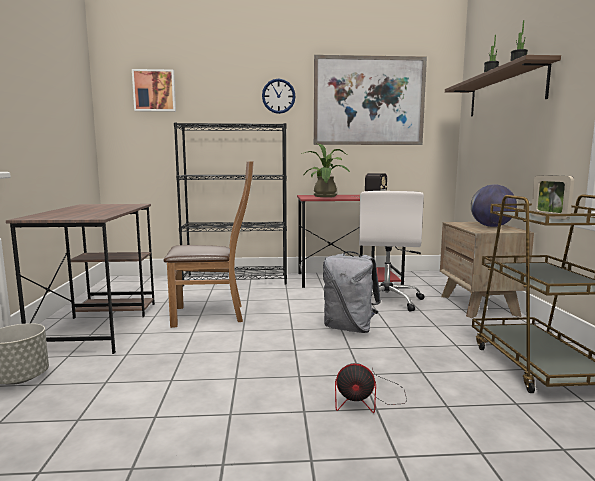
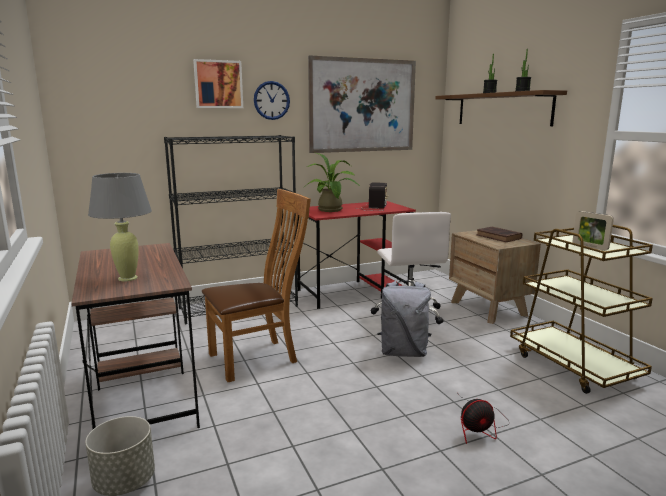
camera: 20 degrees left, 5 degrees up
(73, 214) = (127, 278): none -> grey table lamp
(154, 91) = (125, 94): picture -> picture (218, 84)
(491, 226) = (499, 237): globe -> brown book

